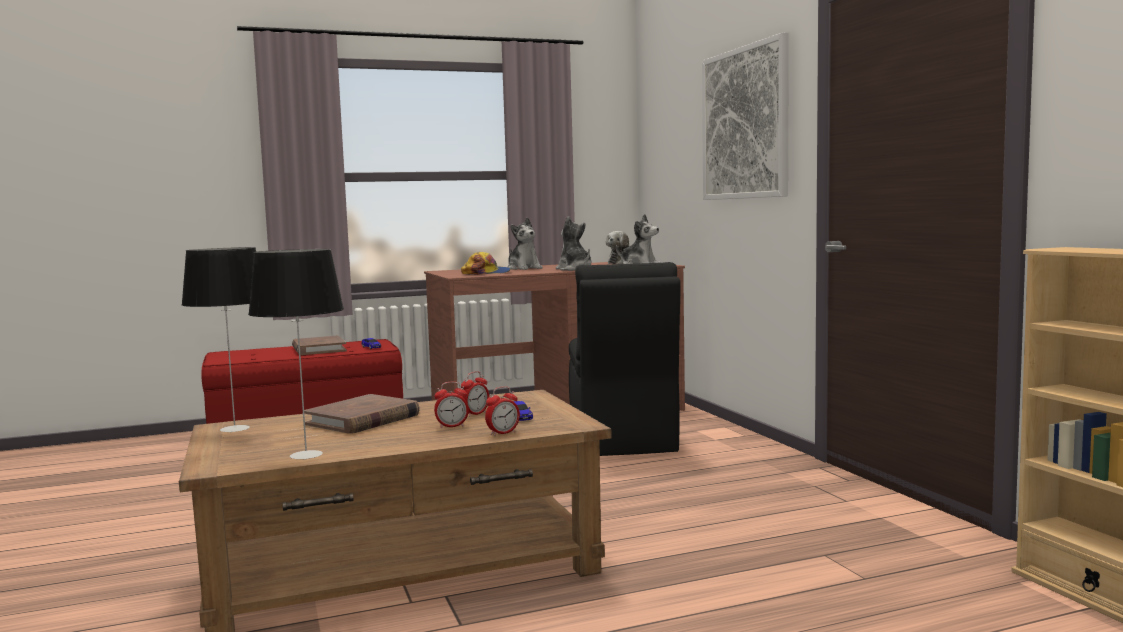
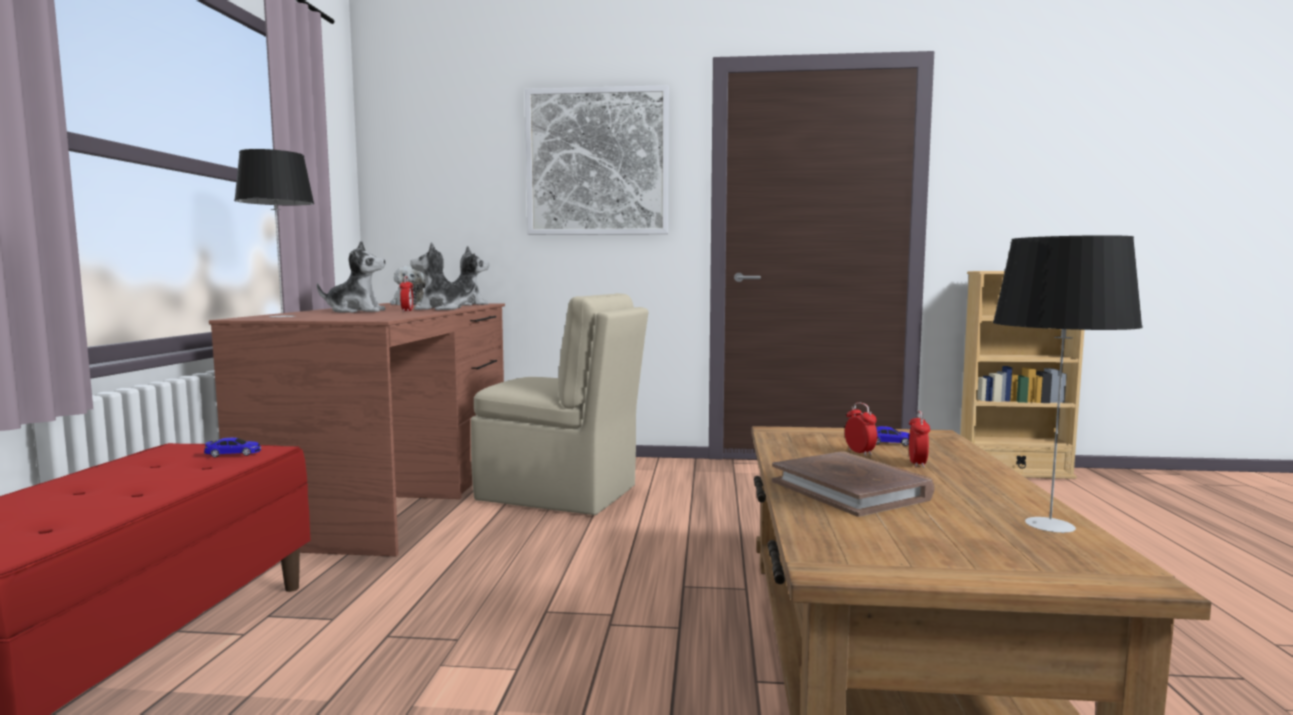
camera: 65 degrees left, 0 degrees up
(234, 429) = (859, 555): table lamp -> table lamp (282, 316)
(318, 349) = (136, 479): brown book -> none
(486, 273) = (372, 315): cap -> none
(503, 433) = (960, 453): alarm clock -> alarm clock (407, 311)
(622, 440) = (561, 494): black chair -> beige chair

